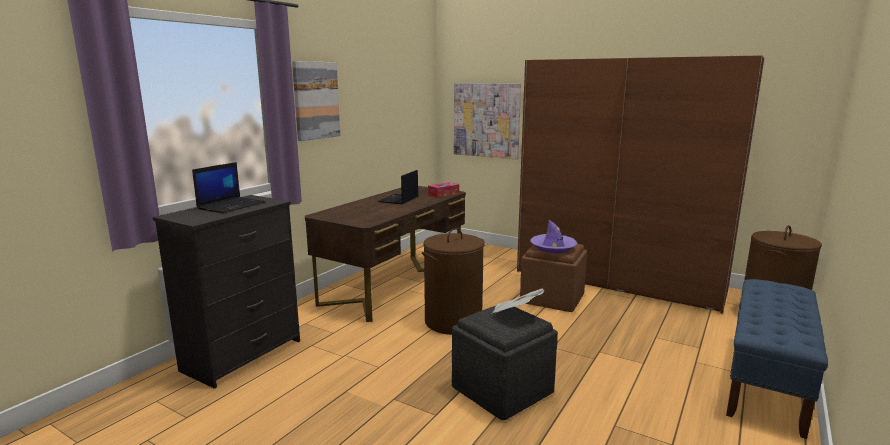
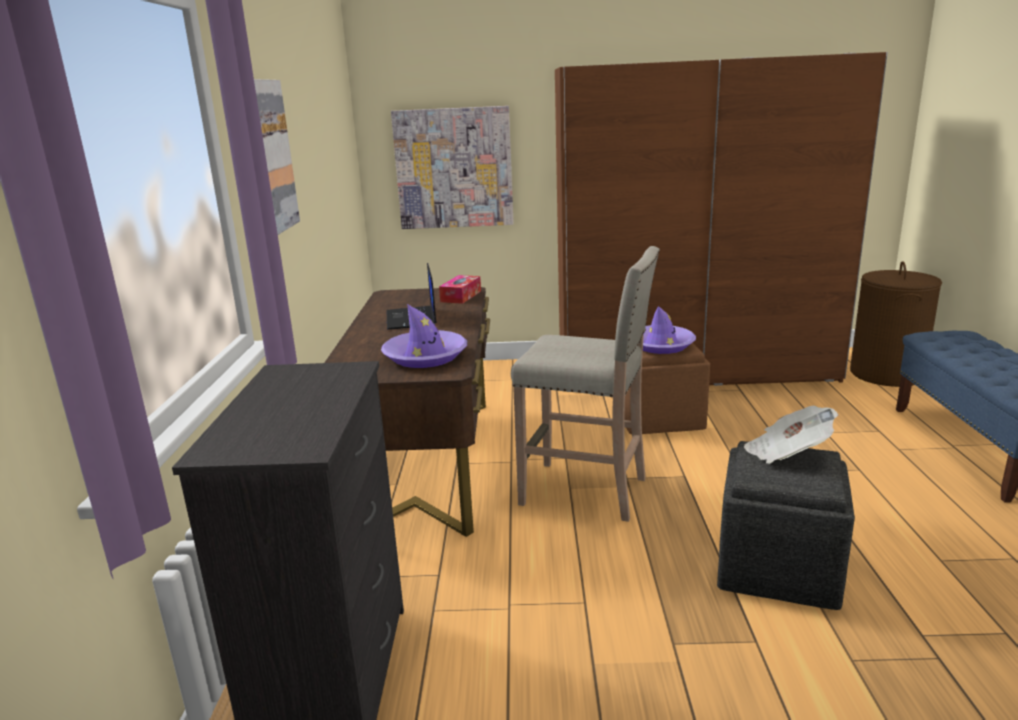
camera: 30 degrees left, 5 degrees up
(232, 205) = (288, 396): laptop -> none
(369, 216) = (425, 356): none -> purple hat
(453, 322) = (586, 492): brown laundry basket -> beige stool

